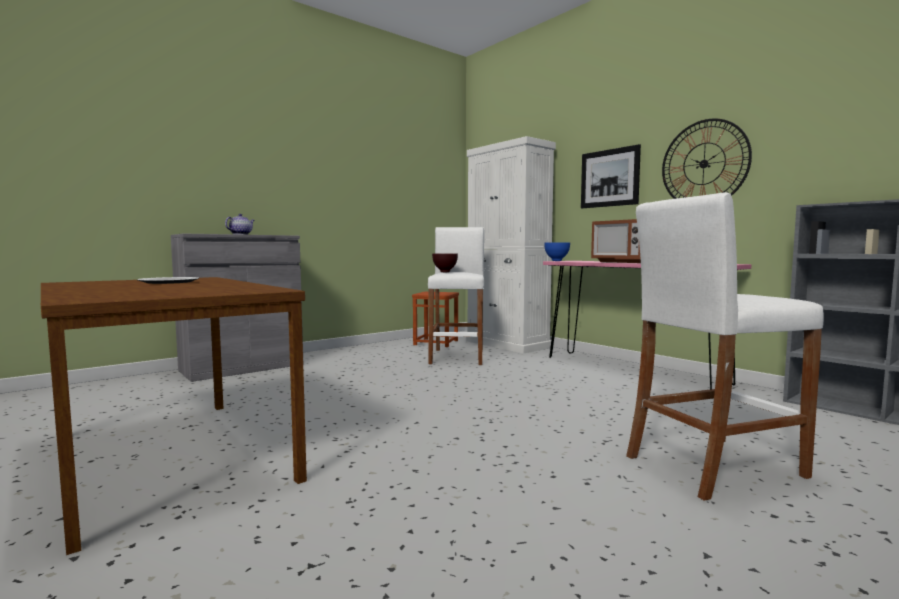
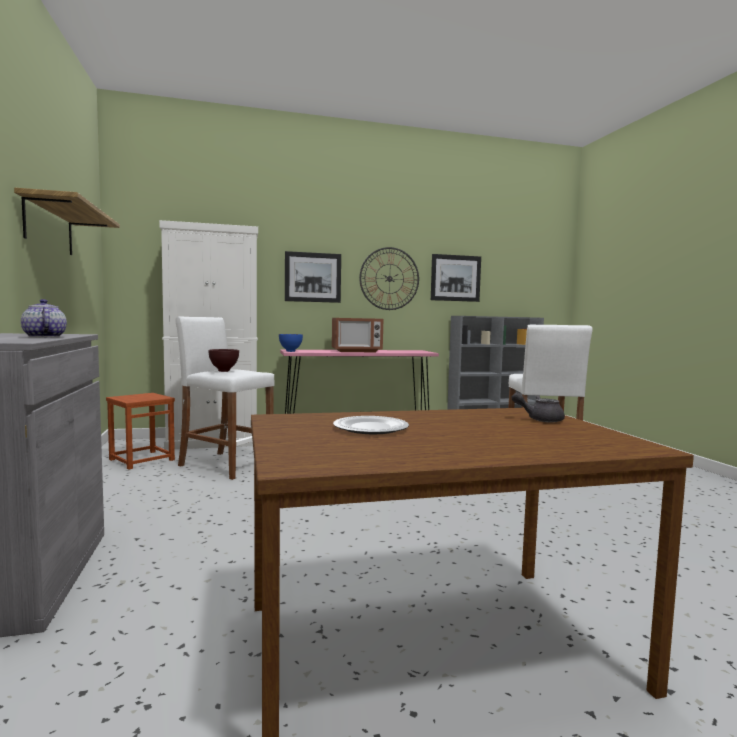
camera: 65 degrees left, 0 degrees up
(219, 291) = (539, 419): none -> grey teapot
(363, 171) = (49, 227): none -> shelf
(825, 142) = (455, 278): none -> picture

